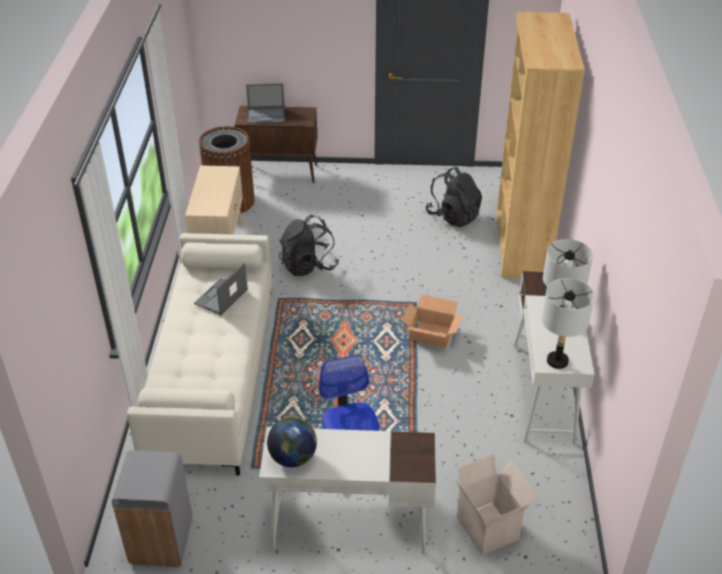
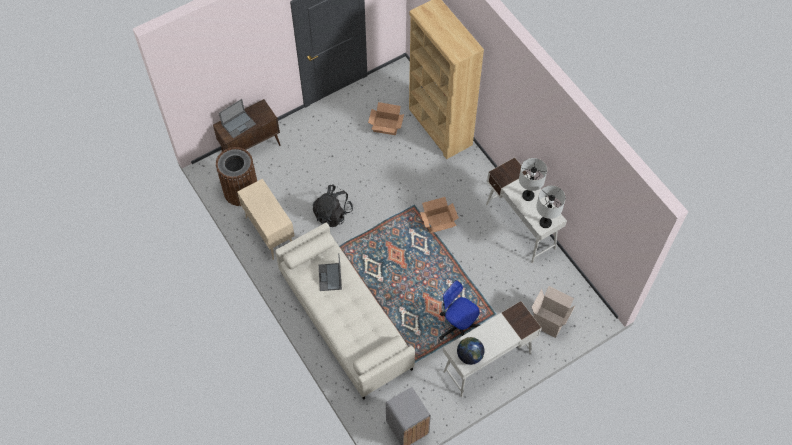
camera: 35 degrees left, 20 degrees up
(453, 216) = (386, 126): black backpack -> cardboard box

